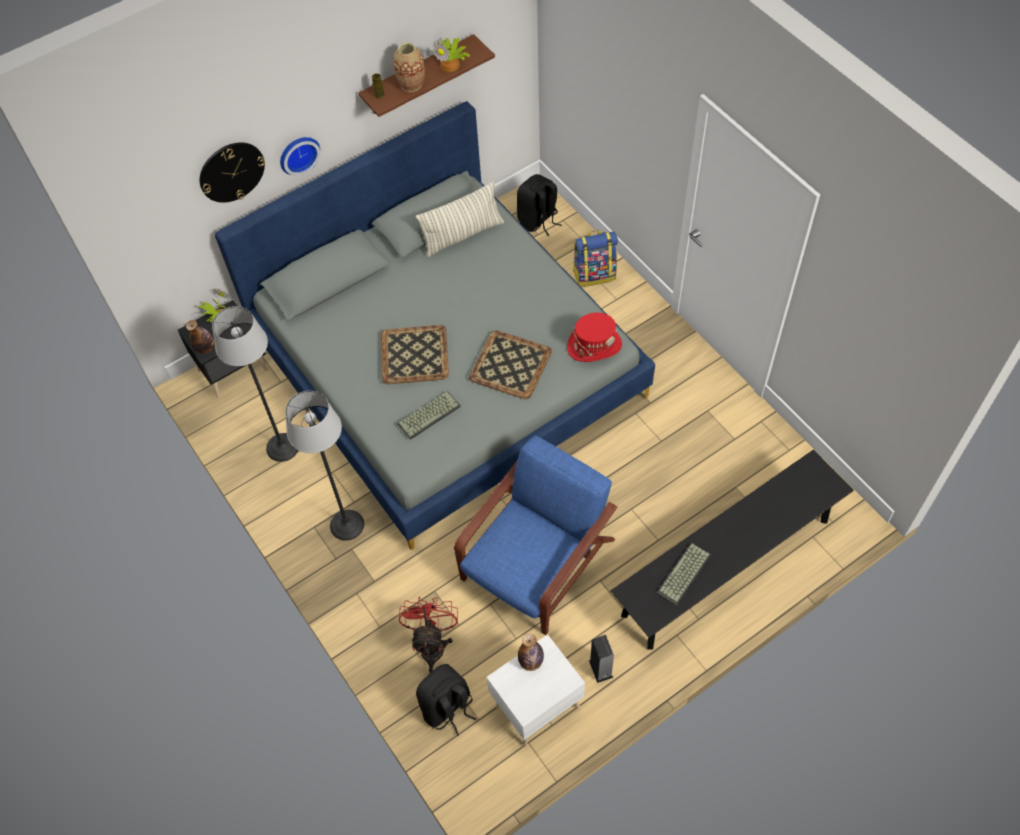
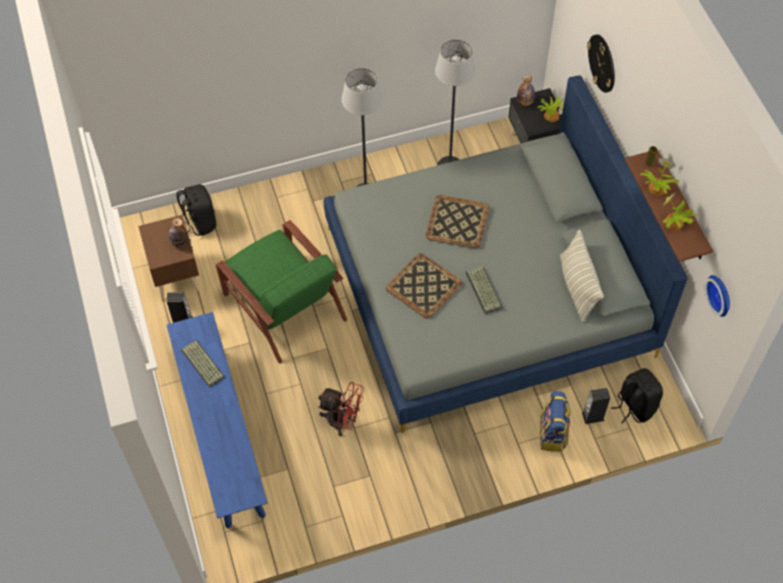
camera: 105 degrees right, 0 degrees up
(298, 153) = (624, 118): wall clock -> wall clock (721, 294)
(411, 84) = (656, 188): vase -> potted plant
(429, 414) = (396, 218): keyboard -> keyboard (484, 290)
(432, 643) = (249, 224): red fan -> red fan (343, 421)
(535, 706) = (176, 274): white nightstand -> brown nightstand
(536, 562) = (283, 305): blue armchair -> green armchair
(562, 248) = (593, 416): none -> speaker
(594, 345) = (420, 352): red hat -> none
(726, 567) = (221, 434): black bench -> blue bench

